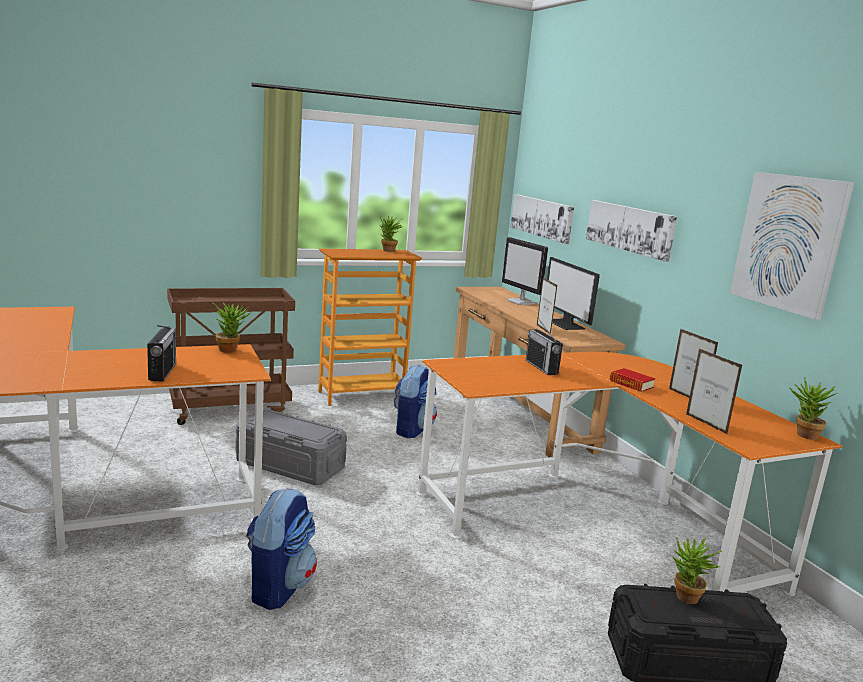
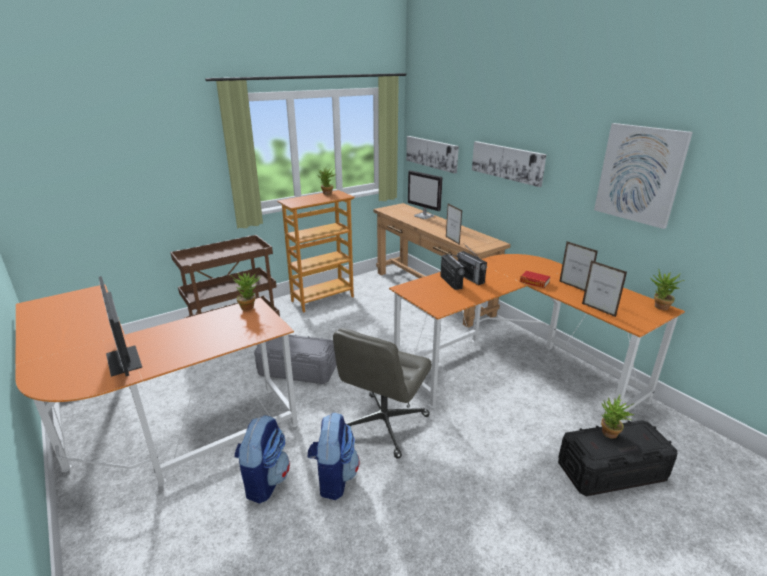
camera: 10 degrees left, 10 degrees up
(162, 372) = (210, 342): radio -> radio (451, 282)
(375, 544) = (383, 425): none -> grey office chair
(412, 429) = (368, 321): backpack -> backpack (265, 480)
(566, 324) = (464, 232): monitor -> monitor (125, 360)

